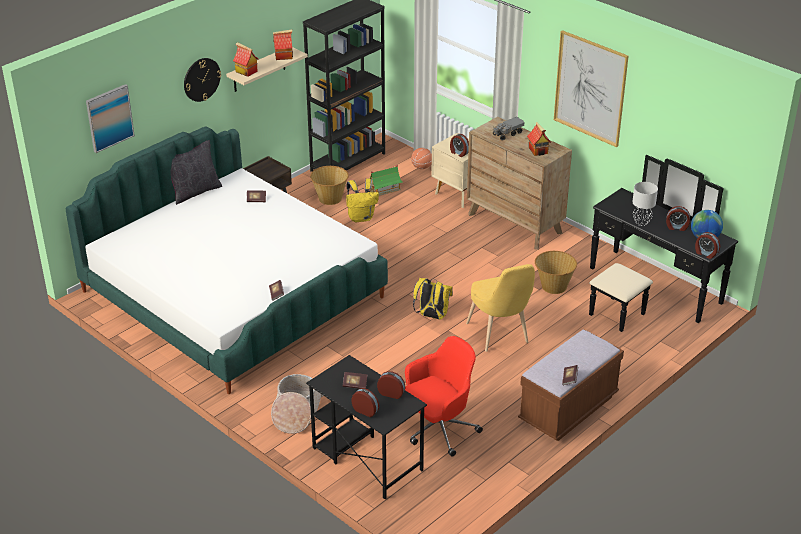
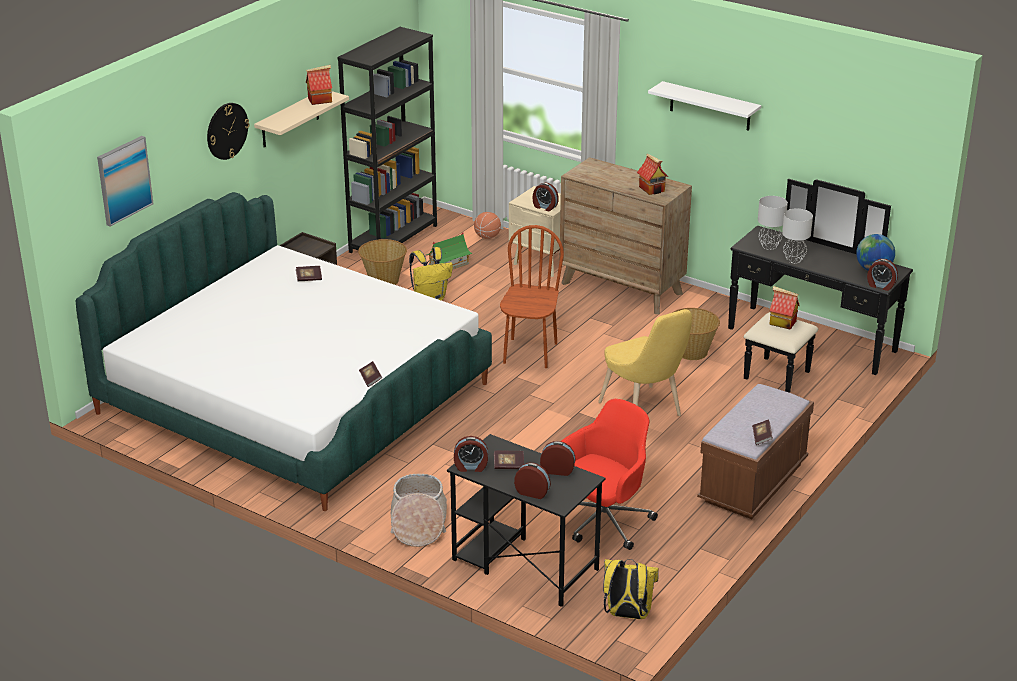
camera: 10 degrees left, 5 degrees down
(195, 192) = (226, 276): black pillow -> none
(246, 71) = (278, 119): toy house -> toy house (782, 323)
(425, 274) = (529, 353): none -> brown chair
(431, 316) = (553, 398): yellow backpack -> yellow backpack (627, 615)
(507, 134) = (608, 174): toy truck -> none
(590, 88) = (710, 106): picture -> white shelf
(625, 207) = (768, 246): none -> grey table lamp
(676, 227) = (837, 261): alarm clock -> alarm clock (471, 467)

